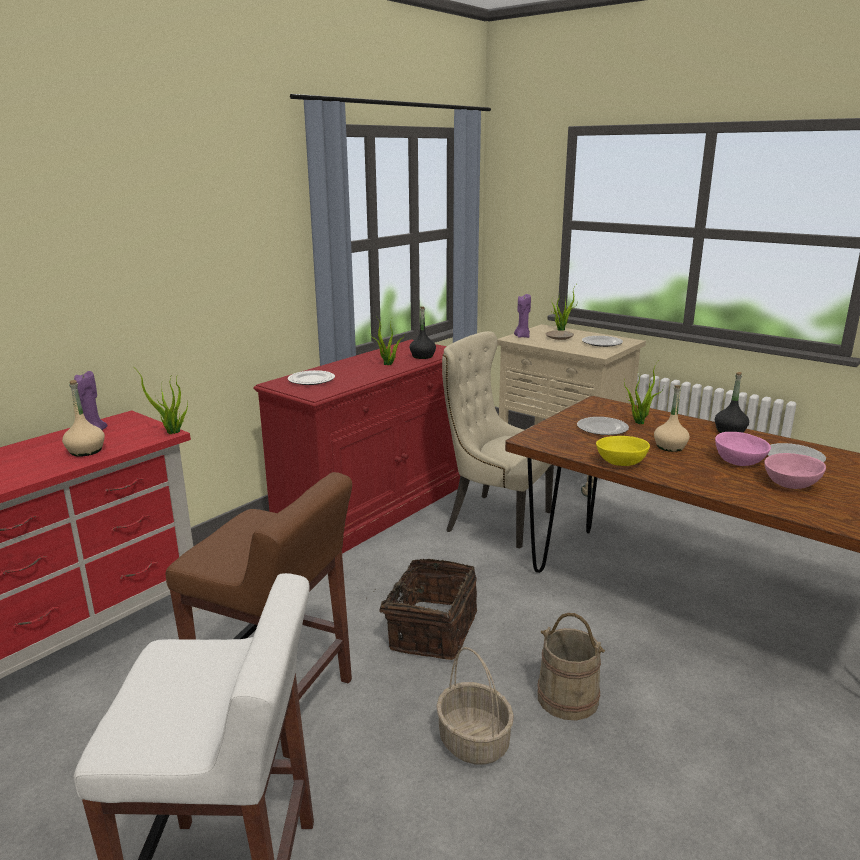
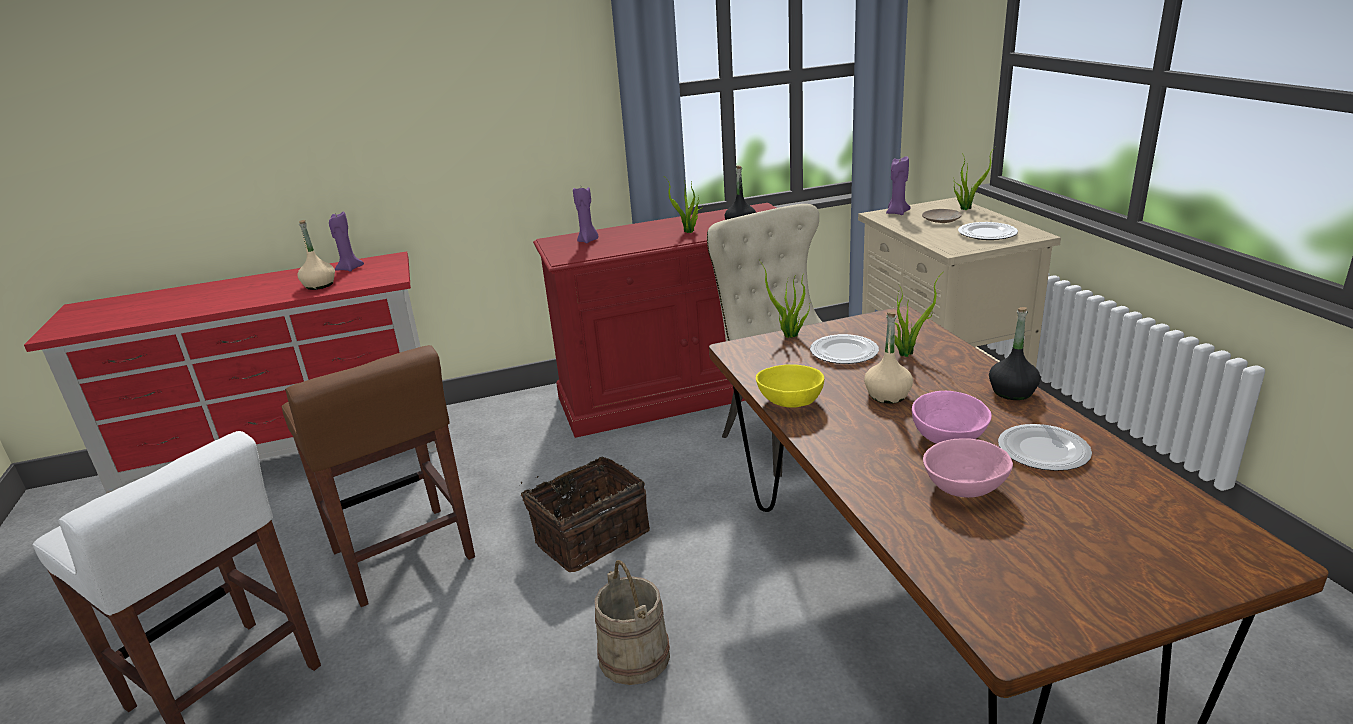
camera: 35 degrees right, 5 degrees up
(171, 432) = (397, 279): potted plant -> potted plant (788, 336)
(311, 380) = (588, 241): plate -> purple candle
(473, 741) = (503, 658): basket -> none

